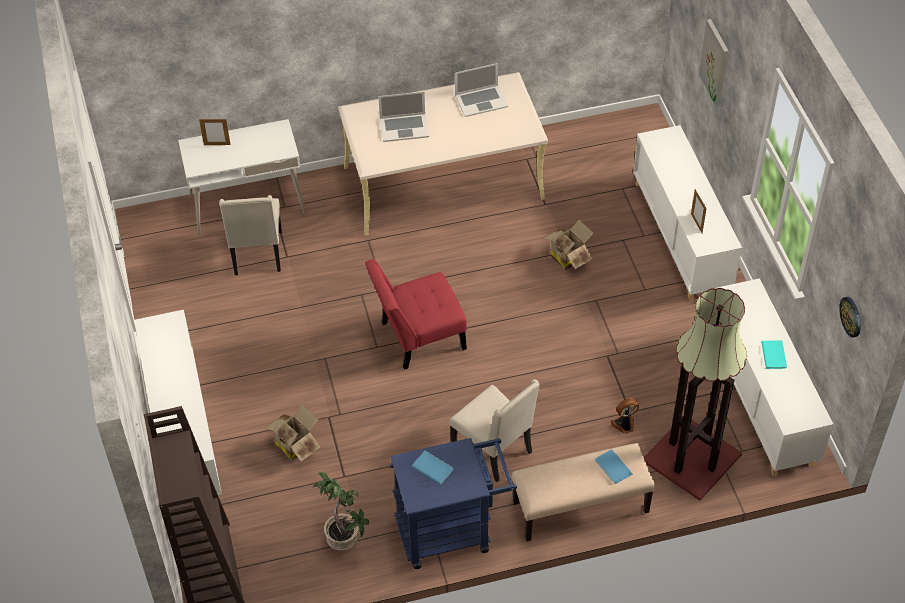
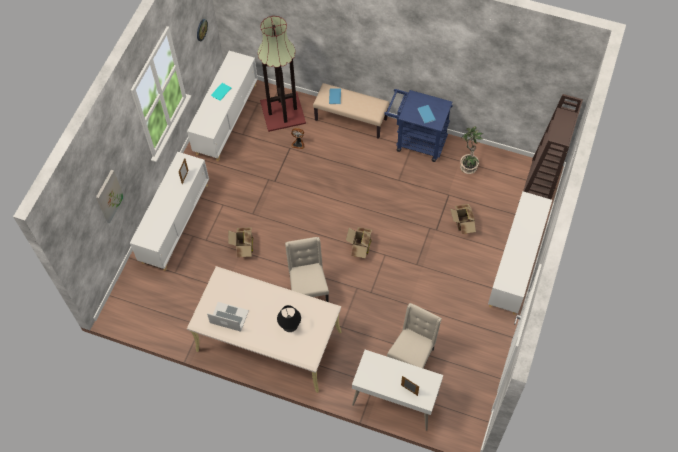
camera: 145 degrees left, 10 degrees up
(404, 127) = (289, 325): laptop -> black table lamp
(418, 337) = (359, 247): red chair -> cardboard box
(494, 450) = (368, 166): beige chair -> beige chair (308, 290)

